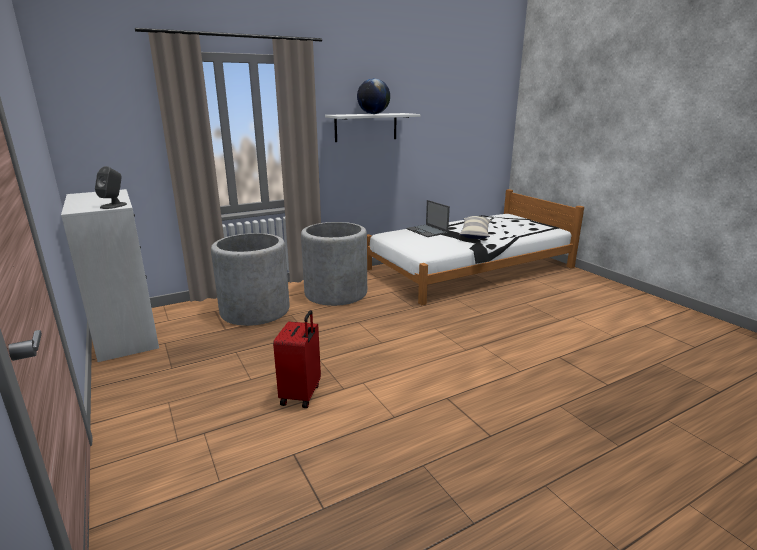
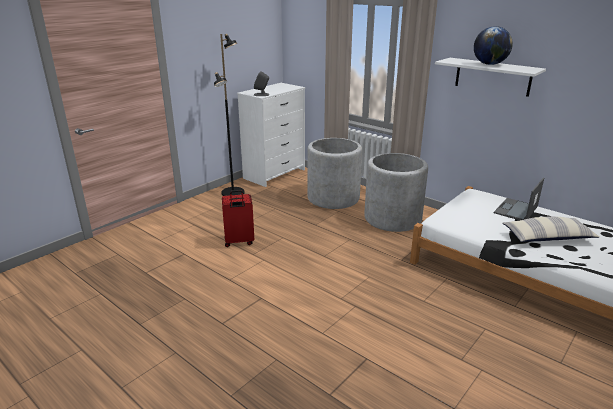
camera: 70 degrees right, 5 degrees up
(138, 378) = (233, 193): none -> black floor lamp

